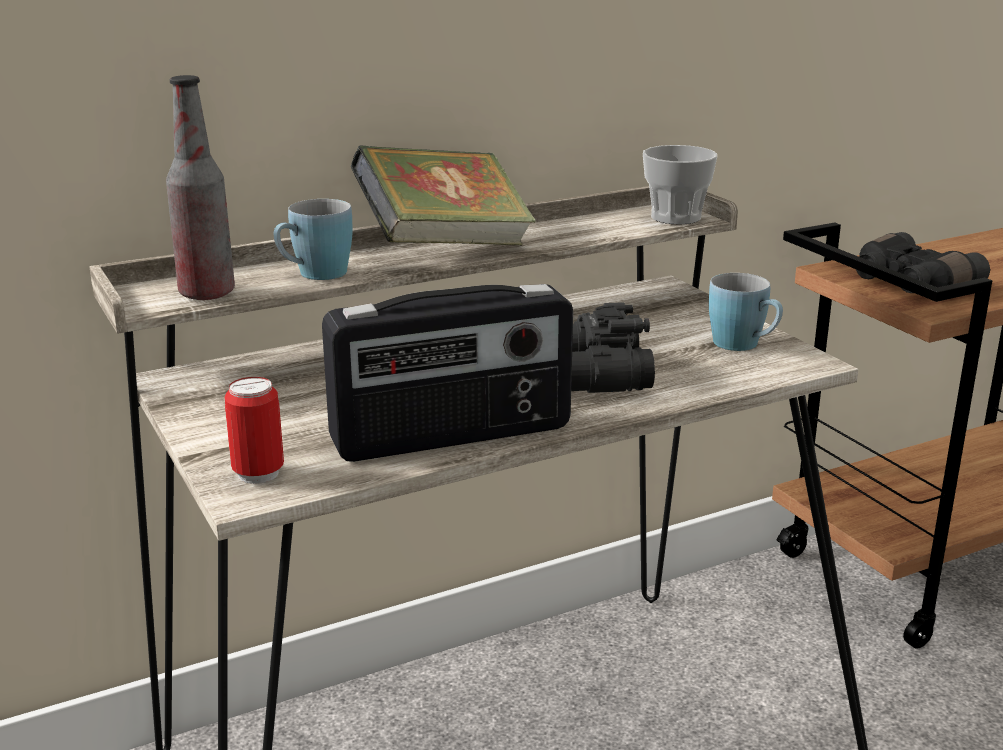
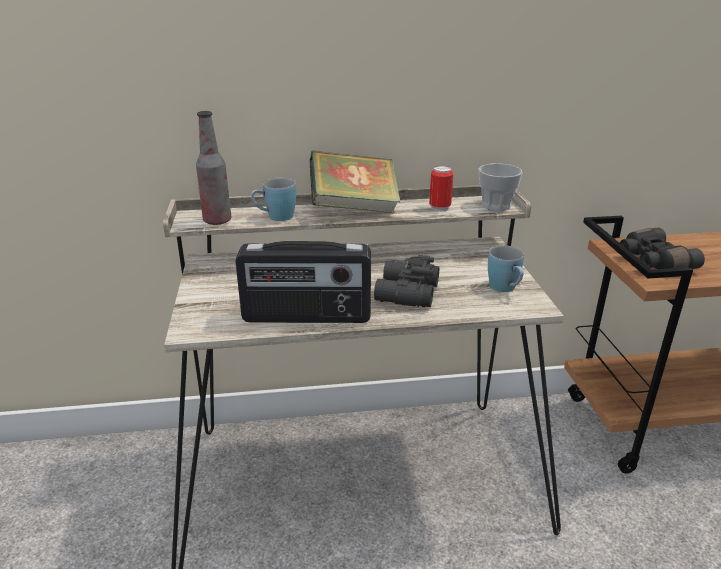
camera: 20 degrees right, 5 degrees up
(258, 474) = (201, 320): can -> can (439, 208)

